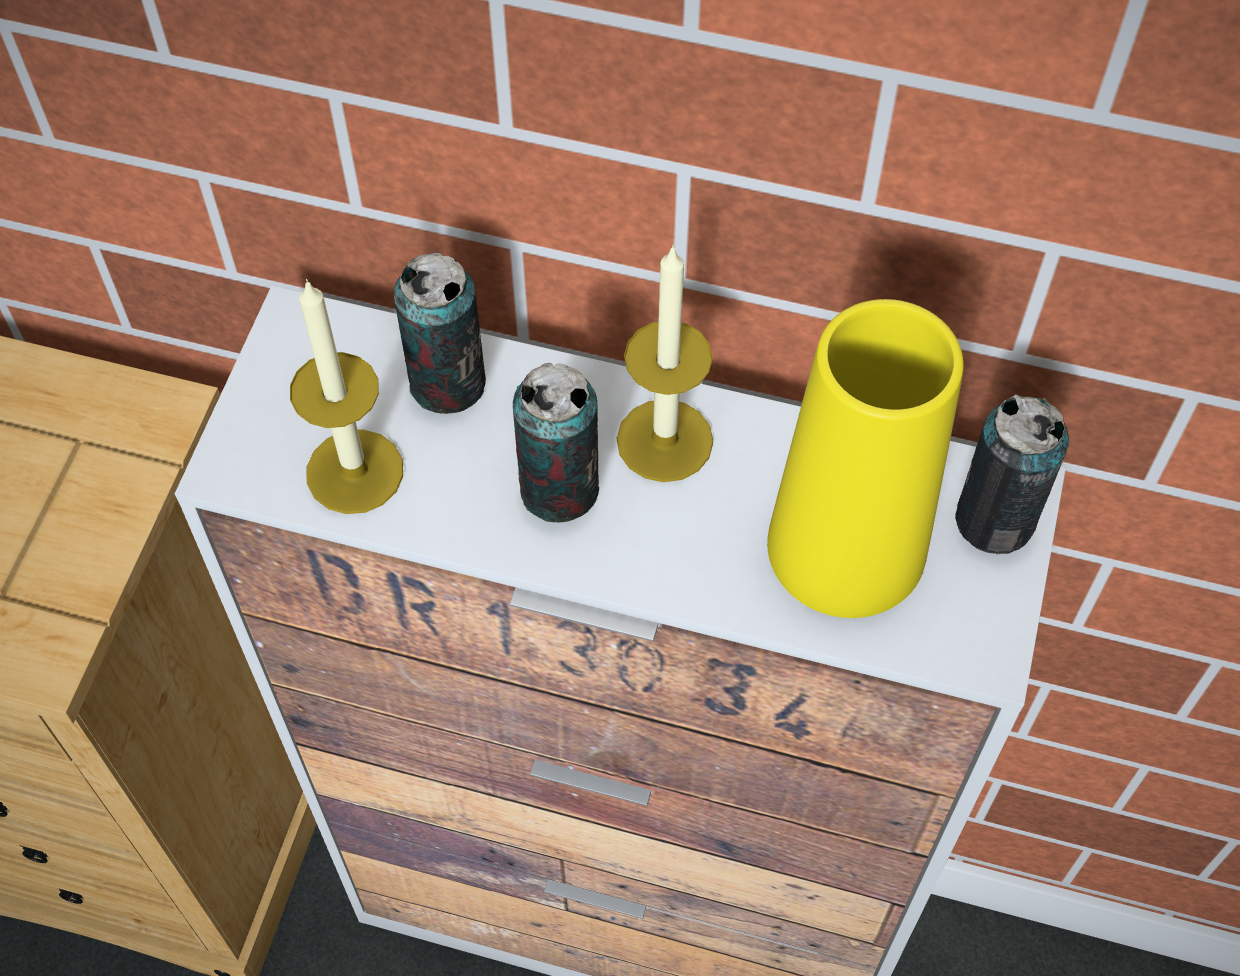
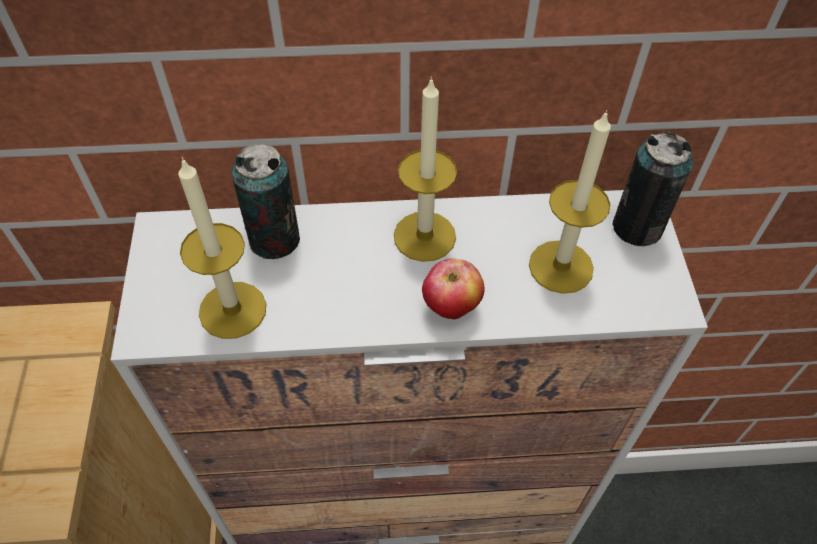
camera: 20 degrees left, 5 degrees down
(559, 489) = (371, 283): can -> none
(657, 561) = (451, 308): none -> apple
(846, 547) = (561, 266): yellow vase -> candle

